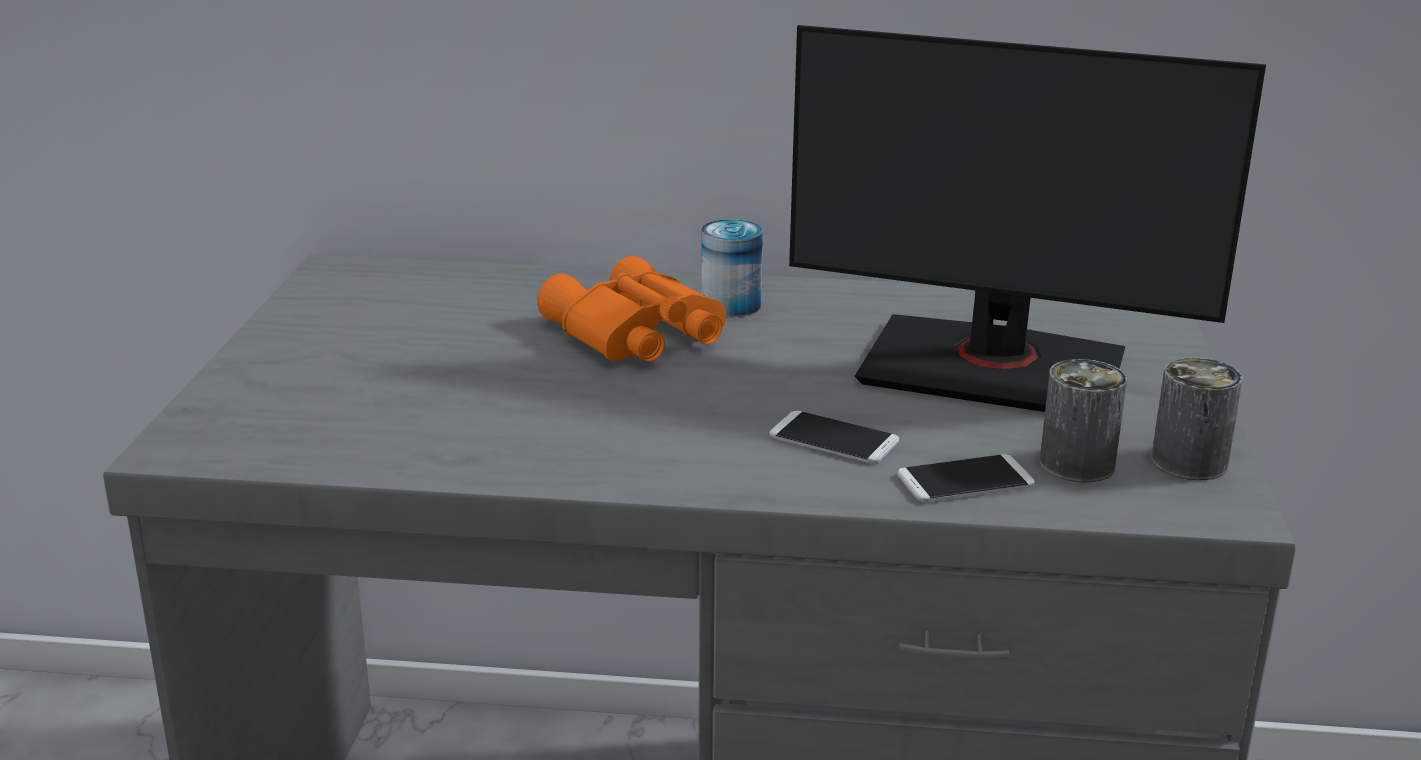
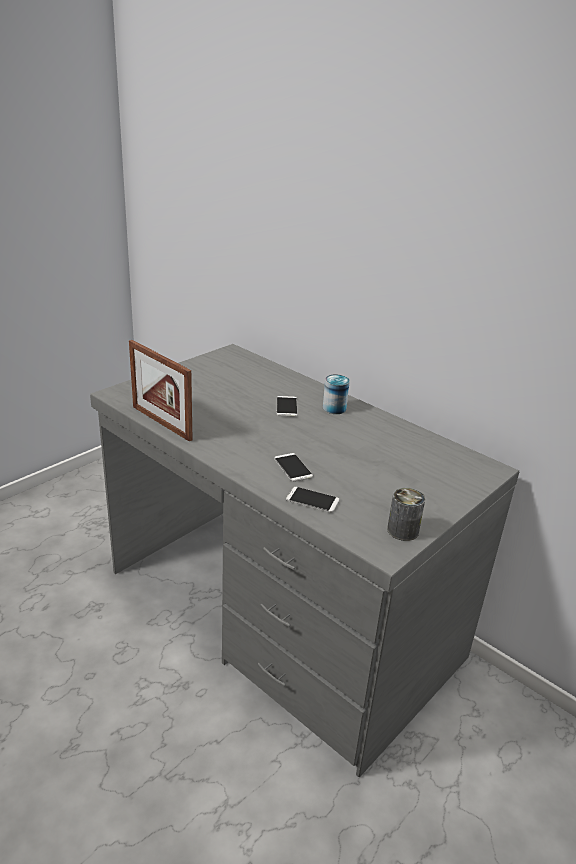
camera: 35 degrees right, 5 degrees up
(407, 465) = (161, 423): none -> picture frame
(634, 335) = (286, 407): orange binoculars -> phone
(993, 367) = (389, 466): monitor -> none
(1077, 464) = (360, 512): can -> none

